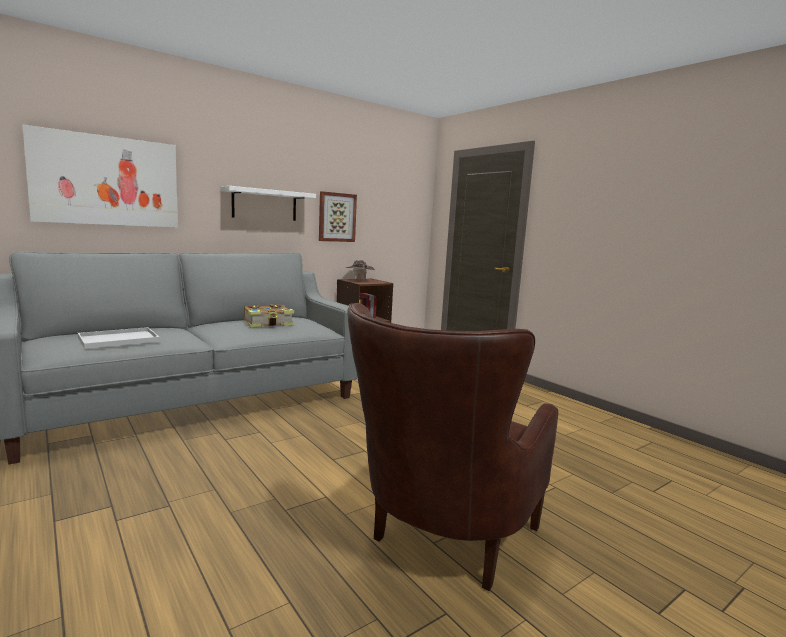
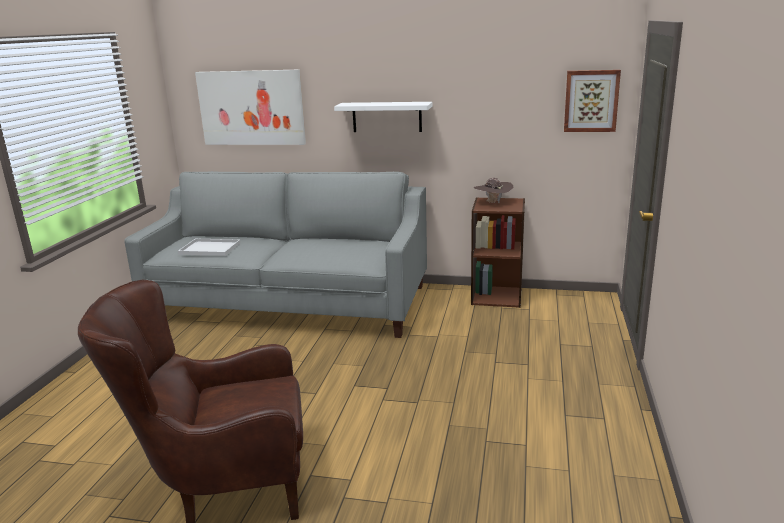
camera: 50 degrees right, 10 degrees up
(269, 323) = (333, 248): book -> none
(337, 217) = (475, 125): picture -> picture (591, 101)

